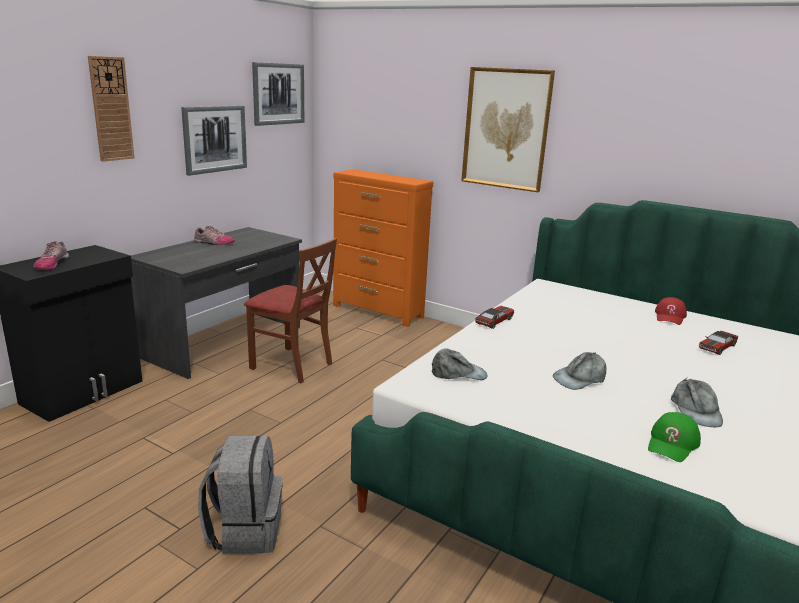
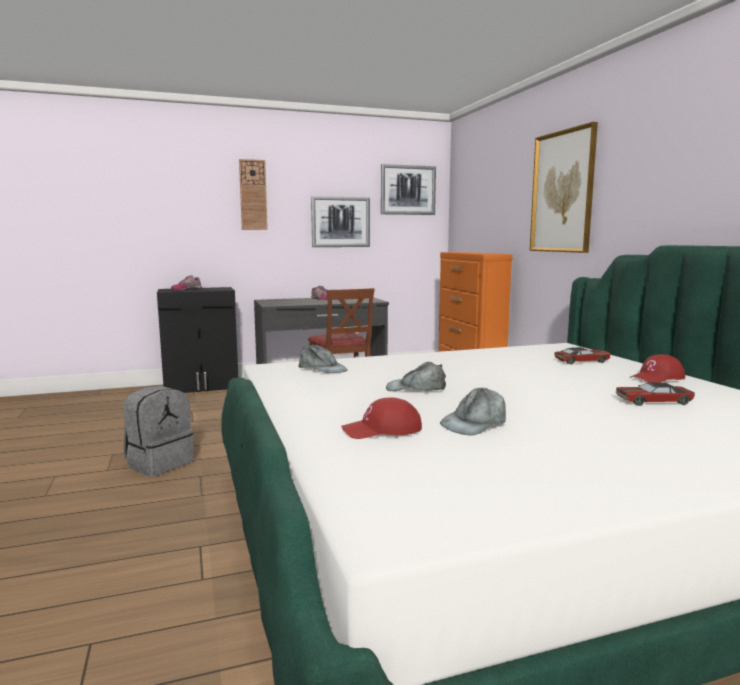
camera: 40 degrees right, 10 degrees down
(494, 321) = (438, 354): toy car -> toy car (582, 361)
(672, 443) = (382, 430): green cap -> red cap

